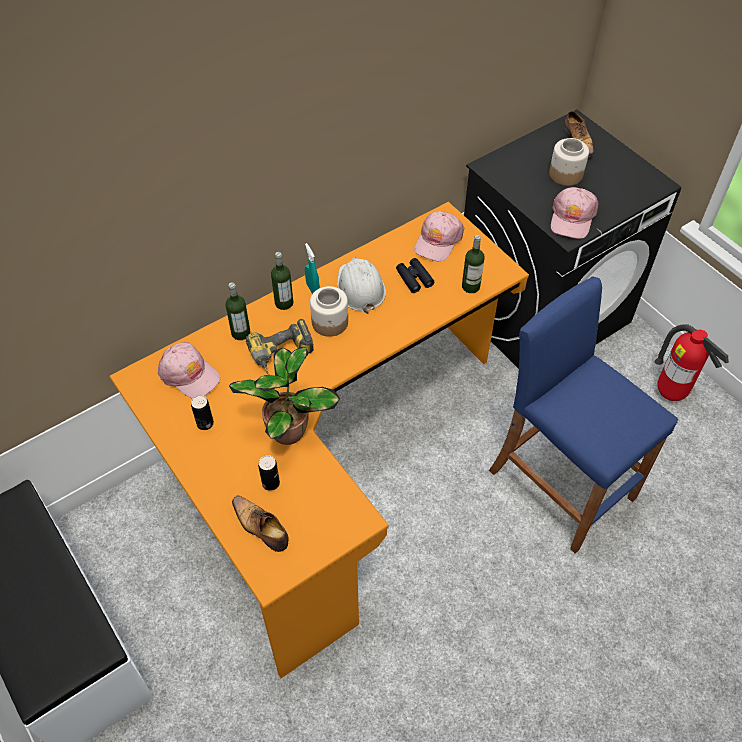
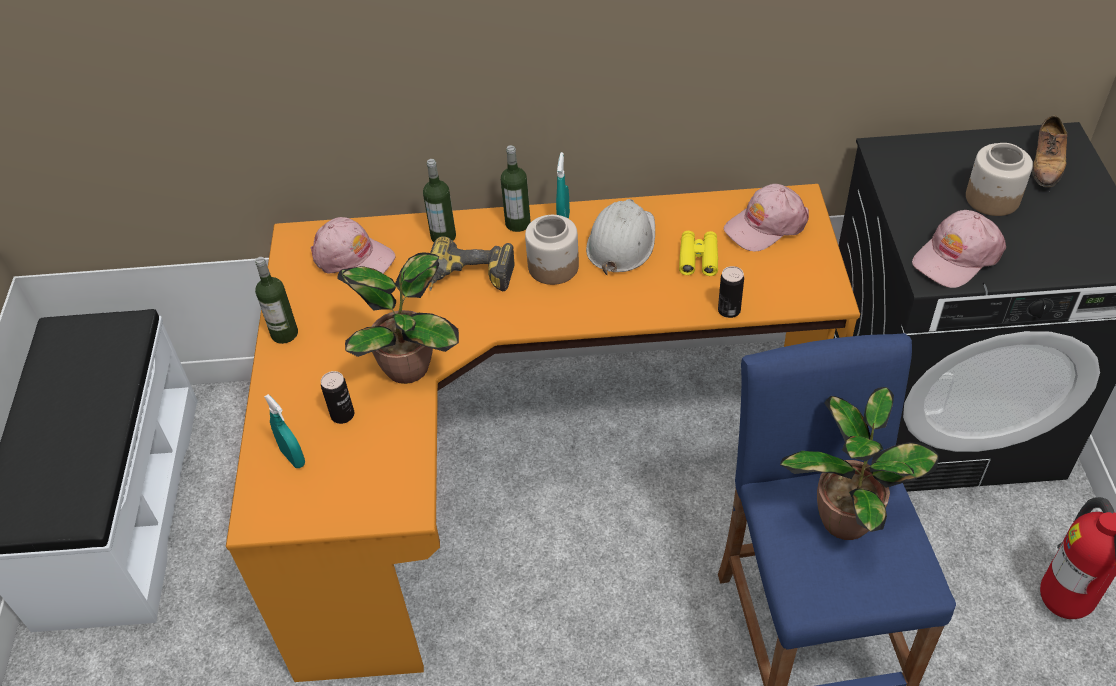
camera: 35 degrees right, 5 degrees down
(189, 374) = (353, 257): pink cap -> pink cap turned 45 degrees counterclockwise
(205, 423) = (327, 317): can -> can (729, 310)
(261, 527) = (293, 457): shoe -> turquoise spray bottle
(414, 278) = (698, 258): black binoculars -> yellow binoculars
(470, 286) = (765, 297): bottle -> bottle (284, 334)
(596, 397) = (846, 516): none -> potted plant

